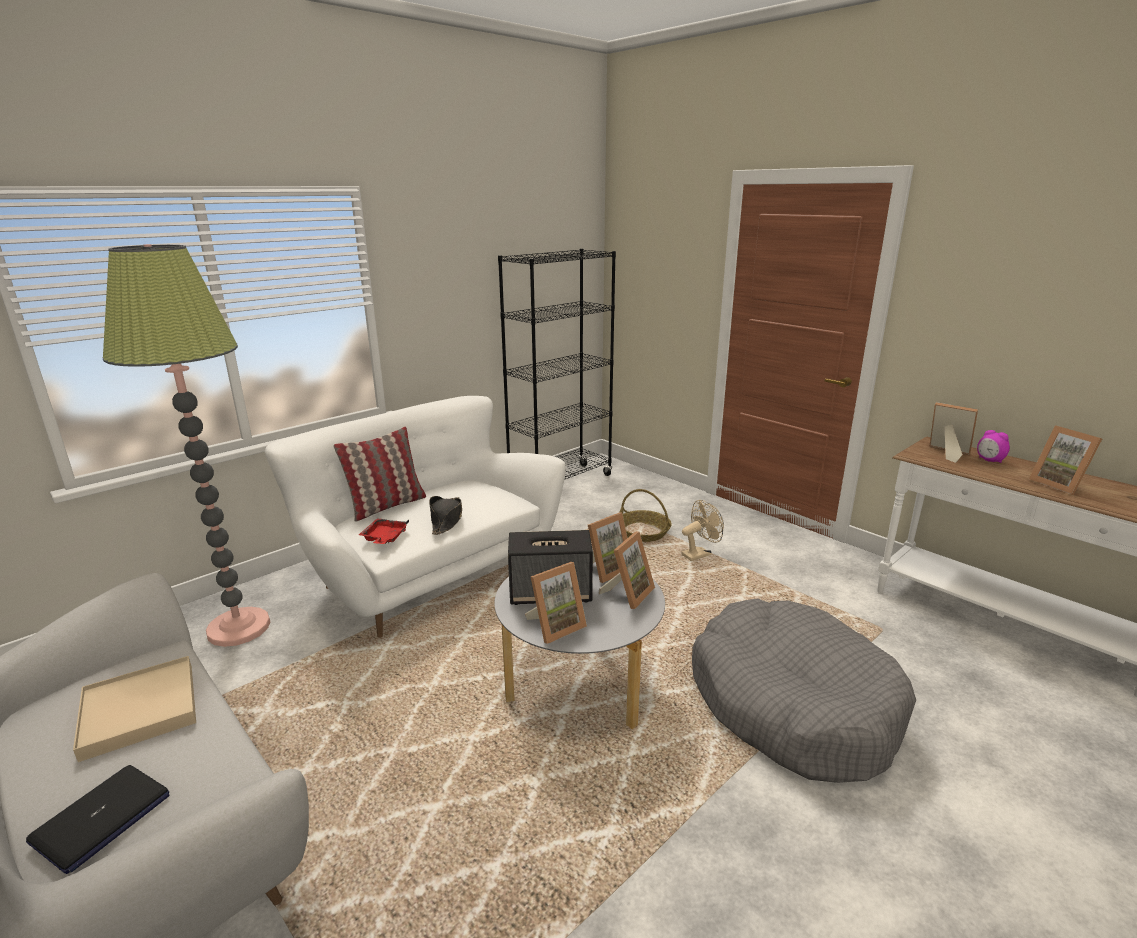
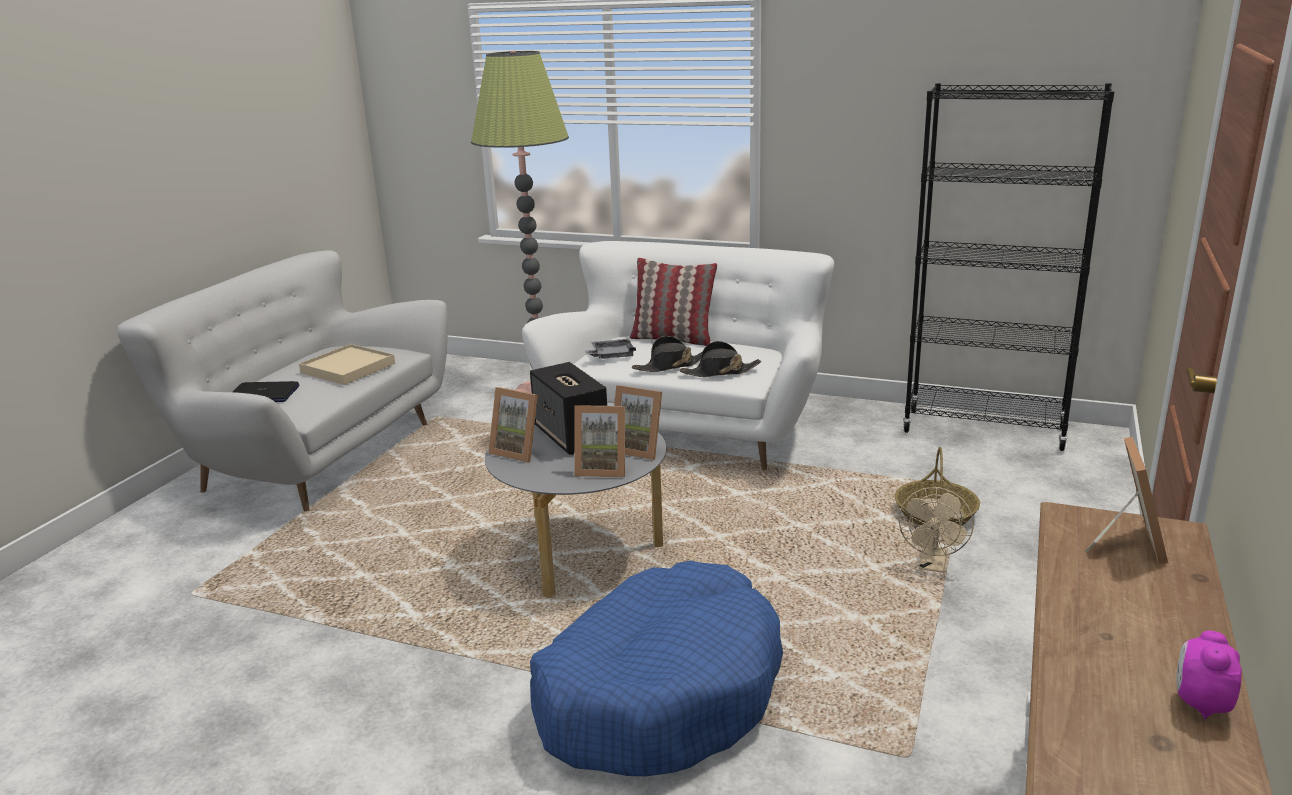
camera: 65 degrees right, 0 degrees up
(384, 538) = (611, 355): red tray -> grey tray
(486, 506) = (720, 372): none -> black hat
(699, 554) = (933, 566): beige fan -> beige fan turned 75 degrees clockwise
(792, 704) = (659, 692): grey dog bed -> blue dog bed
(989, 460) = (1153, 584): alarm clock -> alarm clock (1200, 704)
(1059, 484) = (1117, 655): picture frame -> none

